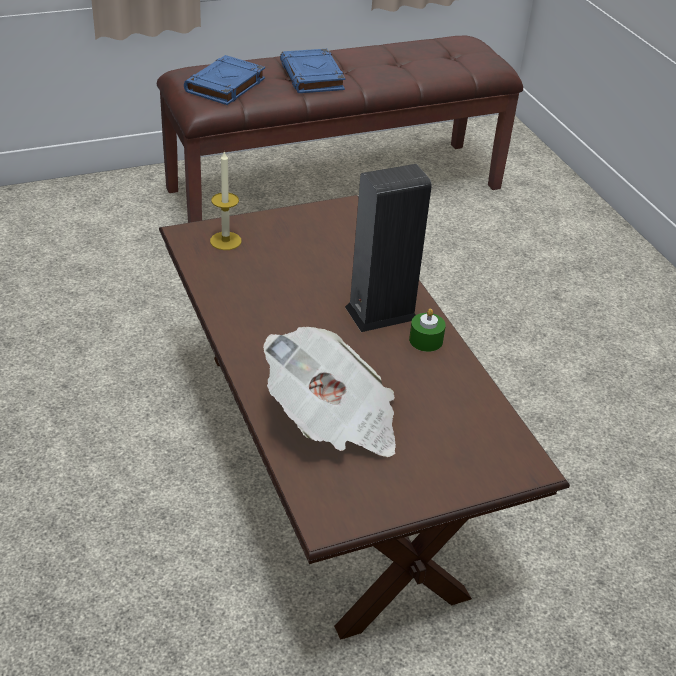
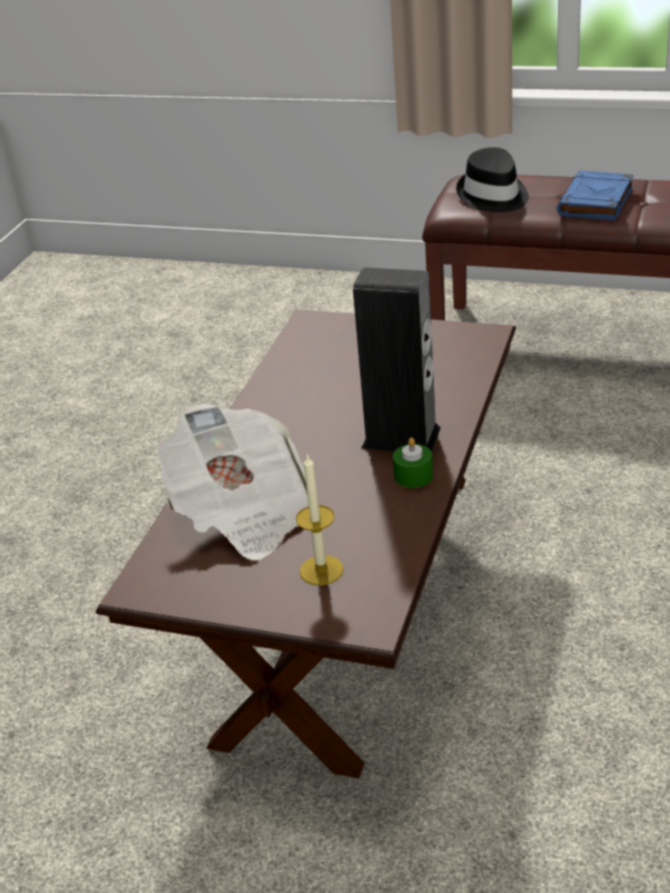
camera: 45 degrees right, 5 degrees down
(225, 86) = (493, 196): blue book -> black hat
(225, 241) = (335, 334): candle -> candle (321, 570)

